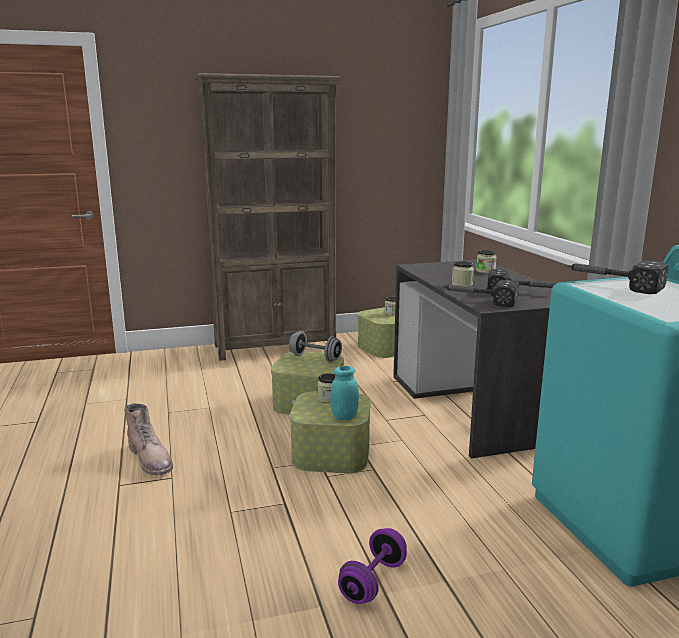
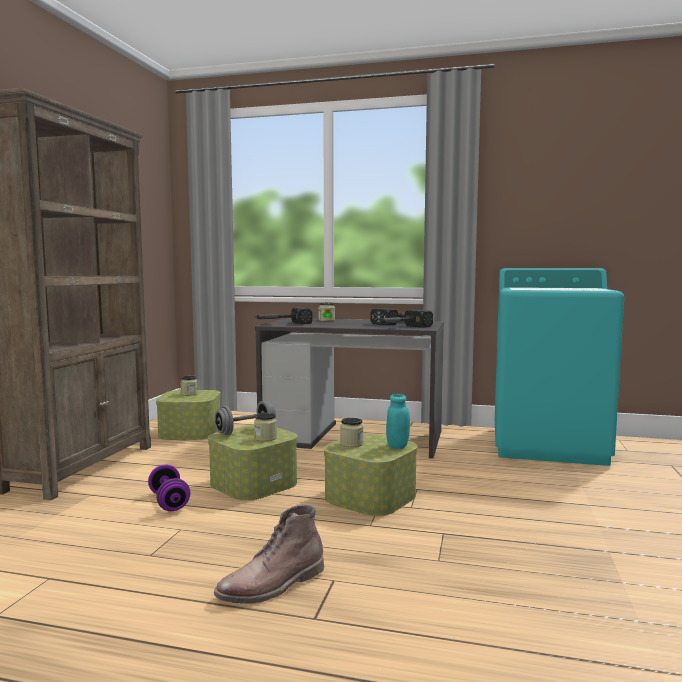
camera: 60 degrees left, 10 degrees down
(151, 460) = (272, 586): brown boot -> brown boot turned 150 degrees clockwise
(373, 581) = (582, 526): purple dumbbell -> purple dumbbell (169, 502)
(462, 284) = (354, 325): jar -> jar (265, 438)
(611, 284) = (521, 288): hammer -> hammer (282, 323)

